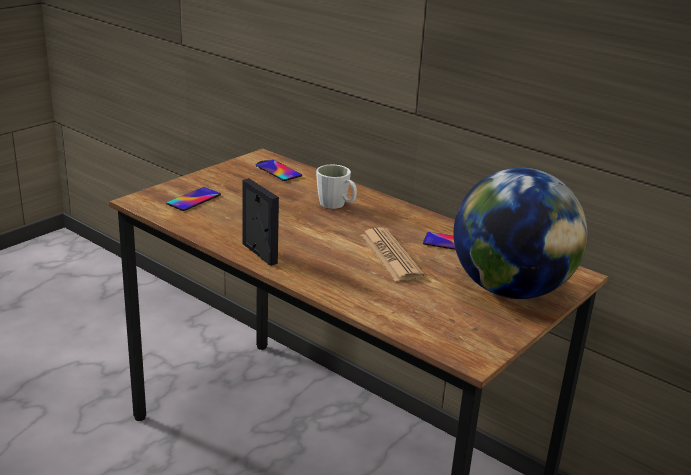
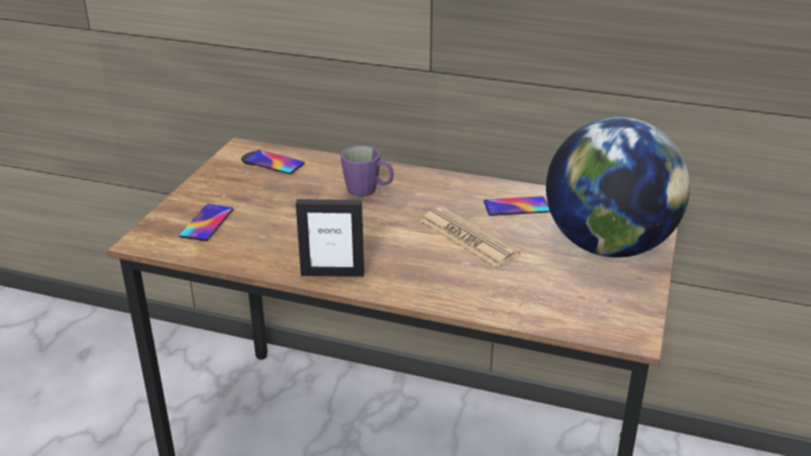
camera: 20 degrees left, 5 degrees up
(259, 254) = (332, 273): picture frame -> picture frame turned 150 degrees clockwise
(336, 205) = (368, 191): white mug -> purple mug

